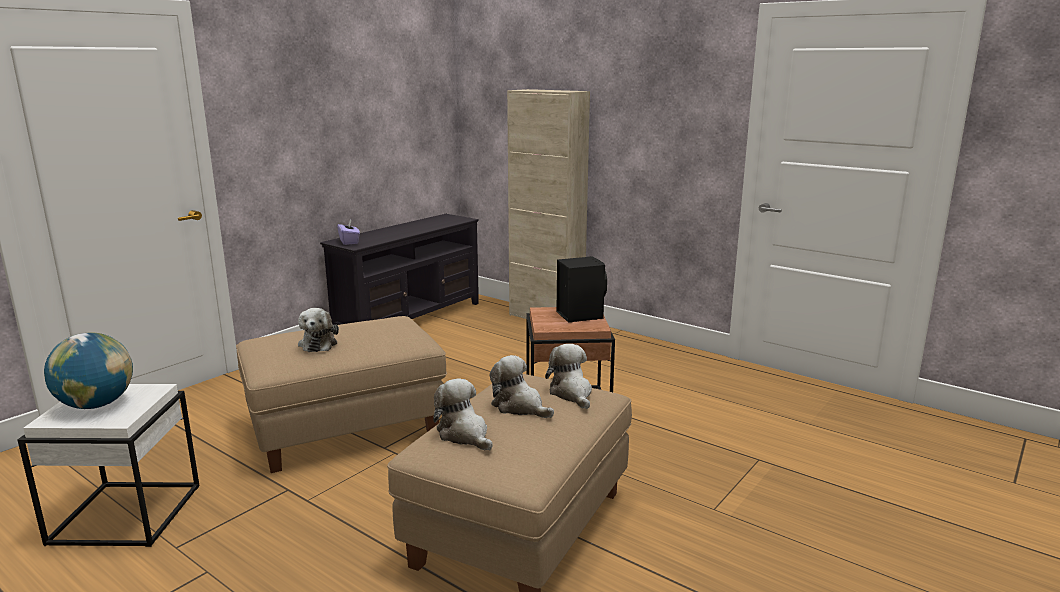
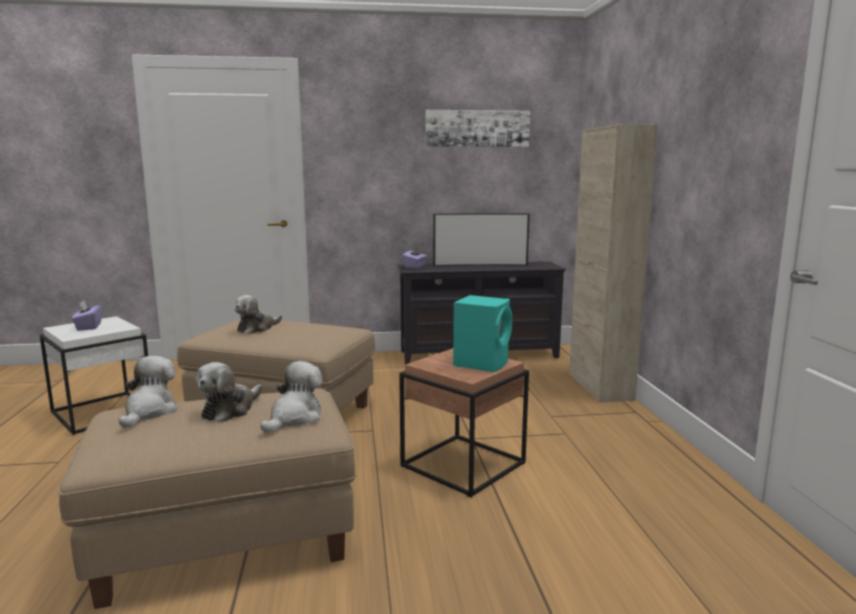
camera: 45 degrees right, 5 degrees down
(96, 404) = (88, 327): globe -> purple tissue box
(378, 84) = (477, 128): none -> picture
(401, 228) = (480, 265): none -> television
(519, 407) = (230, 409): plush toy -> plush toy turned 150 degrees counterclockwise
(579, 315) = (482, 363): black speaker -> turquoise speaker

